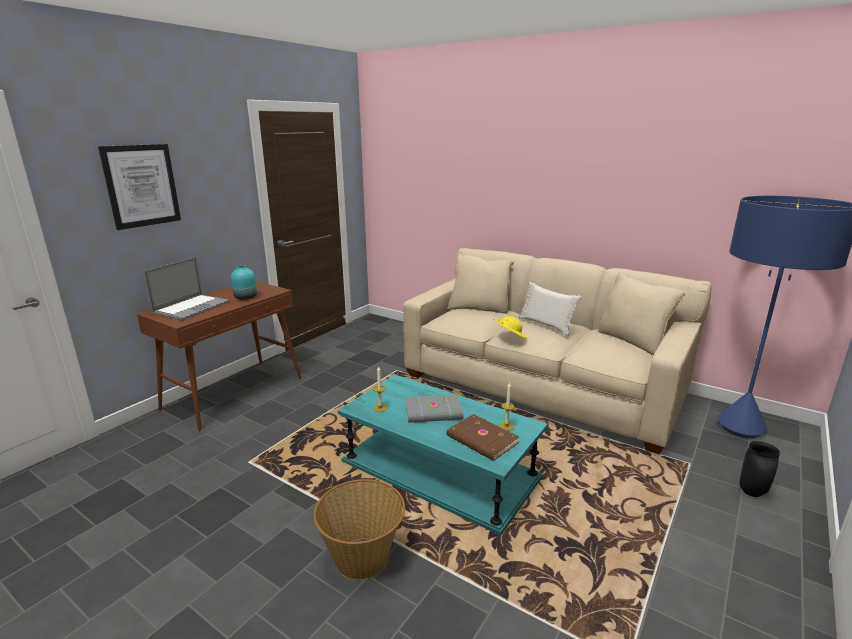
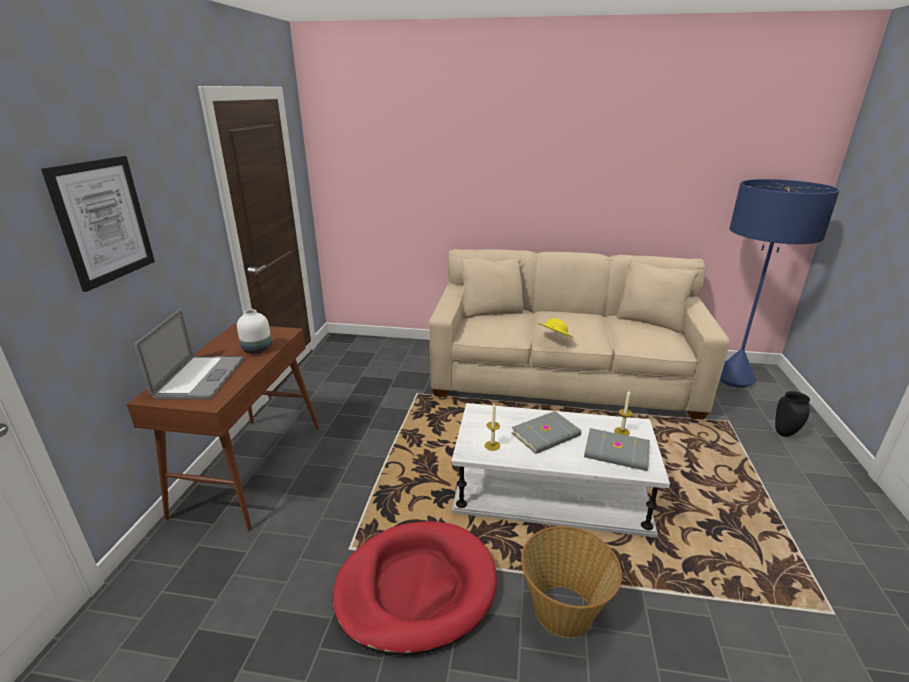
camera: 25 degrees left, 5 degrees up
(245, 298) = (257, 350): turquoise vase -> white vase
(268, 502) = (416, 588): none -> red dog bed
(440, 469) = (551, 490): turquoise coffee table -> white coffee table
(481, 440) = (616, 453): brown book -> grey book
(546, 326) = (572, 320): white pillow -> none

